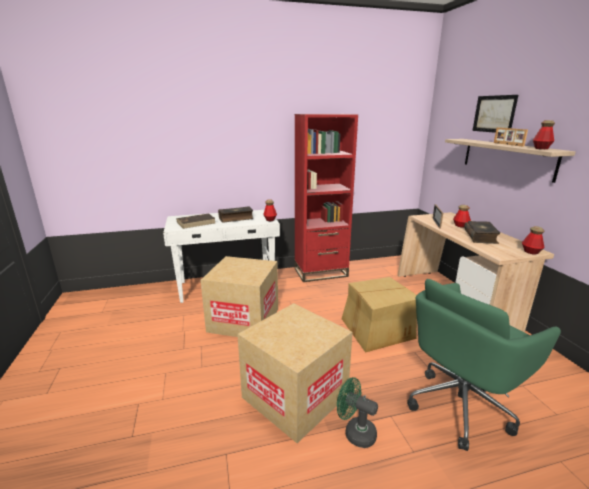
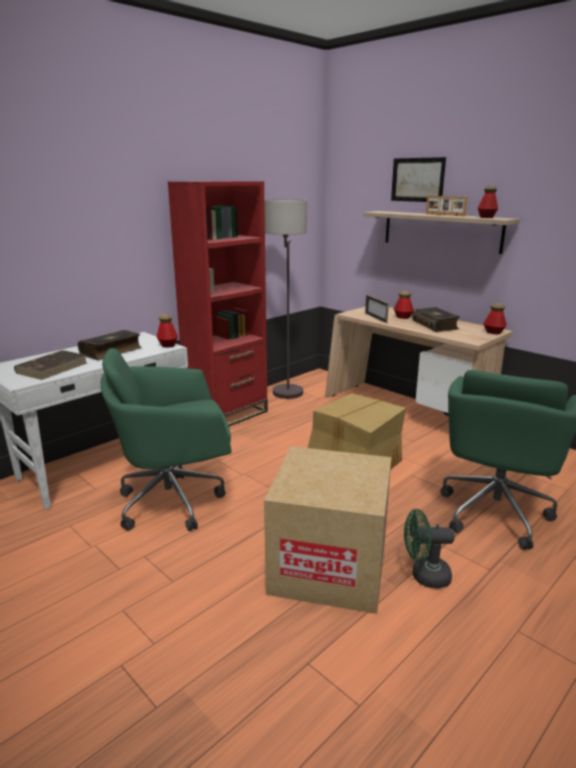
camera: 30 degrees left, 0 degrees up
(244, 320) = (176, 502): cardboard box -> green office chair
(370, 269) = (286, 396): none -> grey floor lamp

